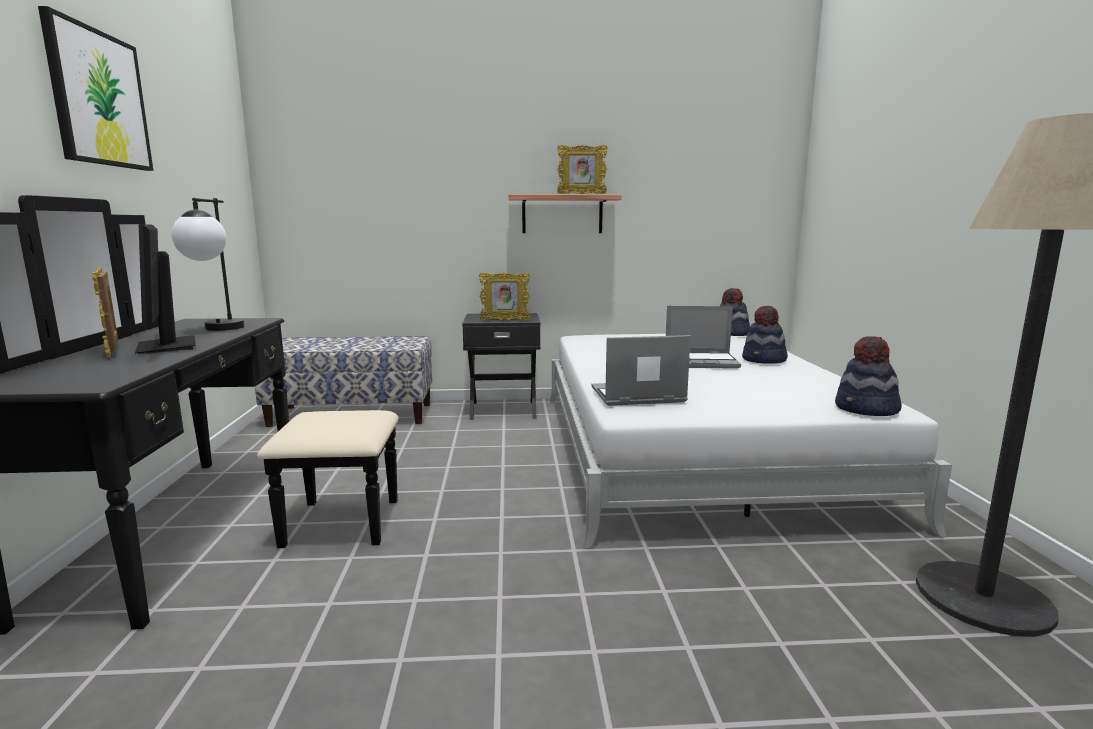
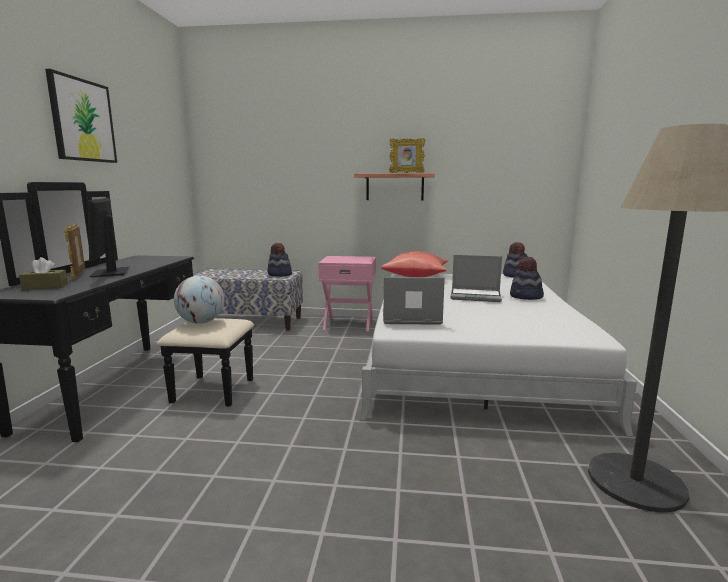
camera: 10 degrees right, 0 degrees up
(66, 372) = (45, 286): none -> brown tissue box
(217, 330) = (147, 263): table lamp -> none
(321, 418) = (201, 322): none -> globe
(503, 409) = (348, 323): black nightstand -> pink nightstand
(505, 320) = (348, 261): picture frame -> none
(599, 338) = (416, 276): none -> red pillow
(866, 409) = (573, 337): hat -> hat (279, 274)

